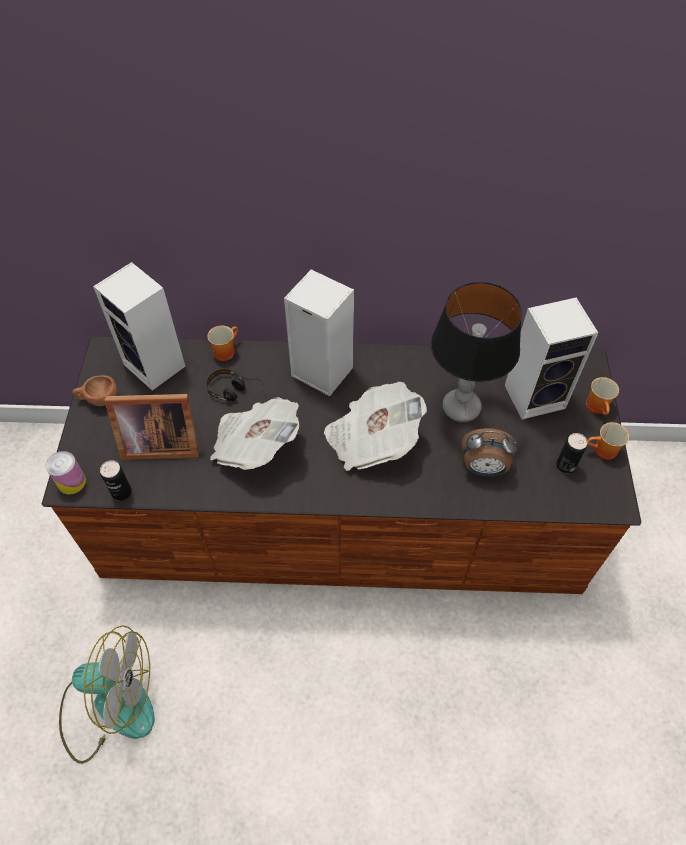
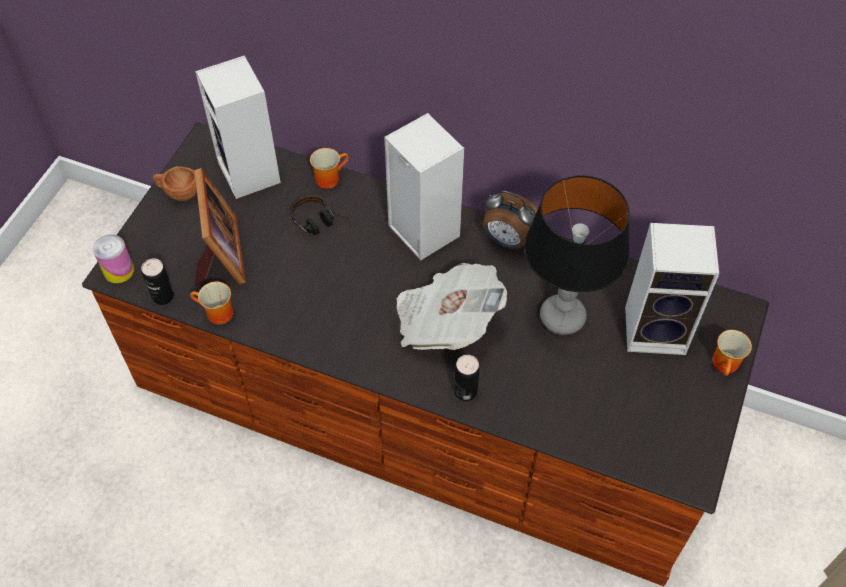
camera: 20 degrees right, 0 degrees up
(110, 705) = (98, 521): fan -> none
(158, 443) = (220, 256): picture frame -> picture frame turned 120 degrees counterclockwise
(255, 445) = (318, 289): newspaper -> none
(483, 468) = (557, 392): alarm clock -> alarm clock (507, 240)
(565, 465) = (654, 419): can -> can (465, 391)
(603, 451) = (707, 417): mug -> mug (216, 314)

